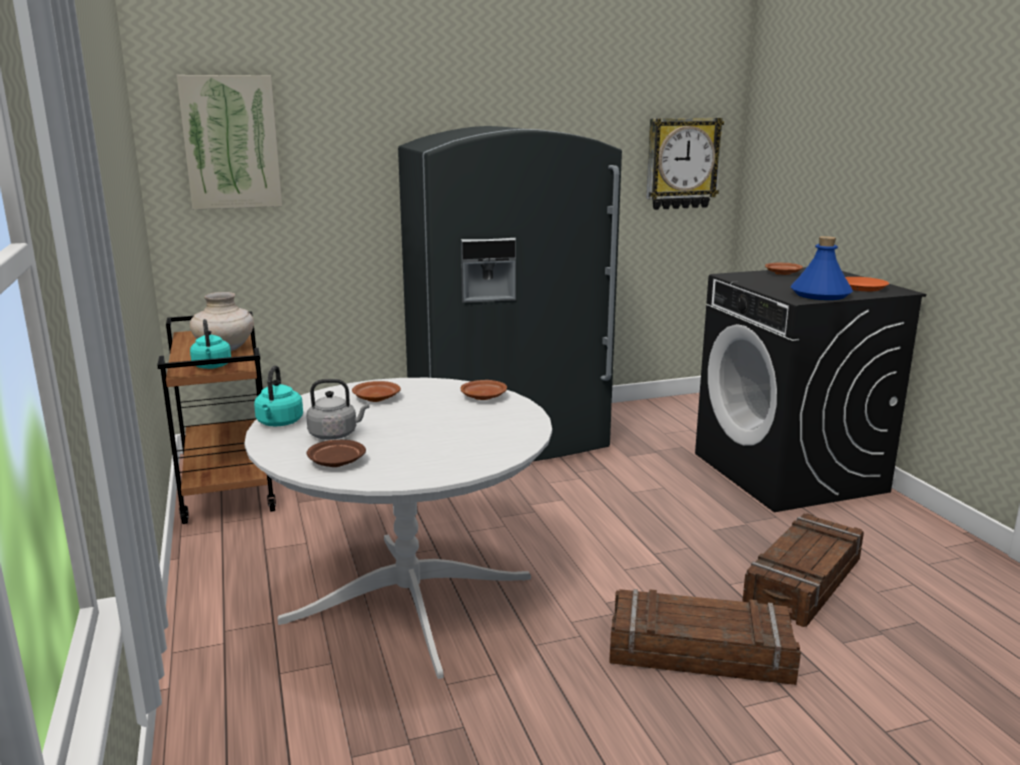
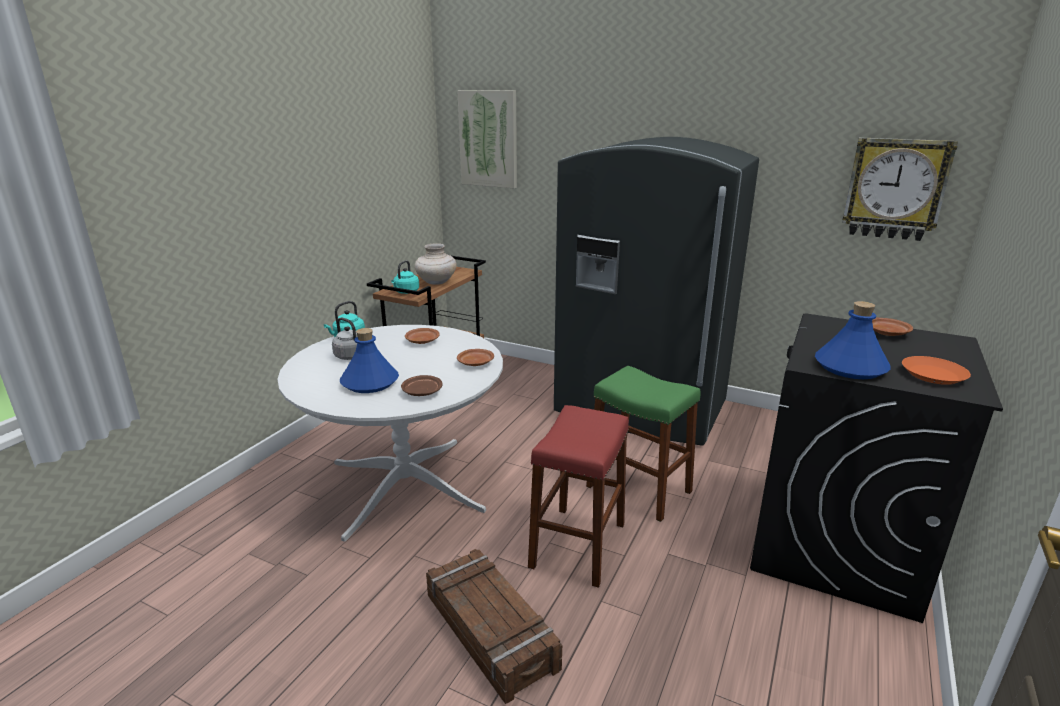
camera: 45 degrees right, 5 degrees up
(336, 462) = (314, 373): brown plate -> brown plate (422, 392)
(426, 445) = (370, 383): none -> blue bottle
(617, 498) = (638, 489): none -> green stool
(647, 559) = (578, 545): none -> red stool
(804, 581) = (665, 640): crate -> none

